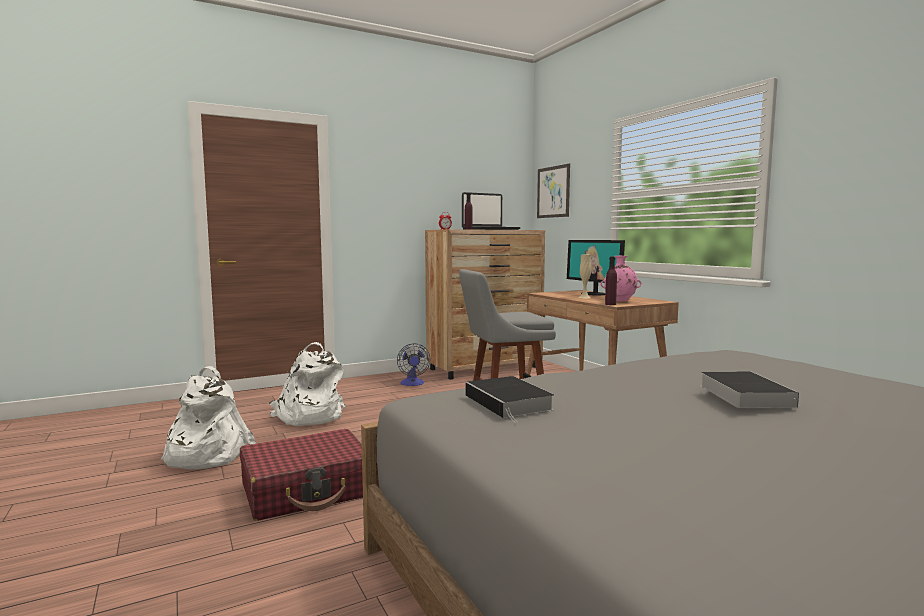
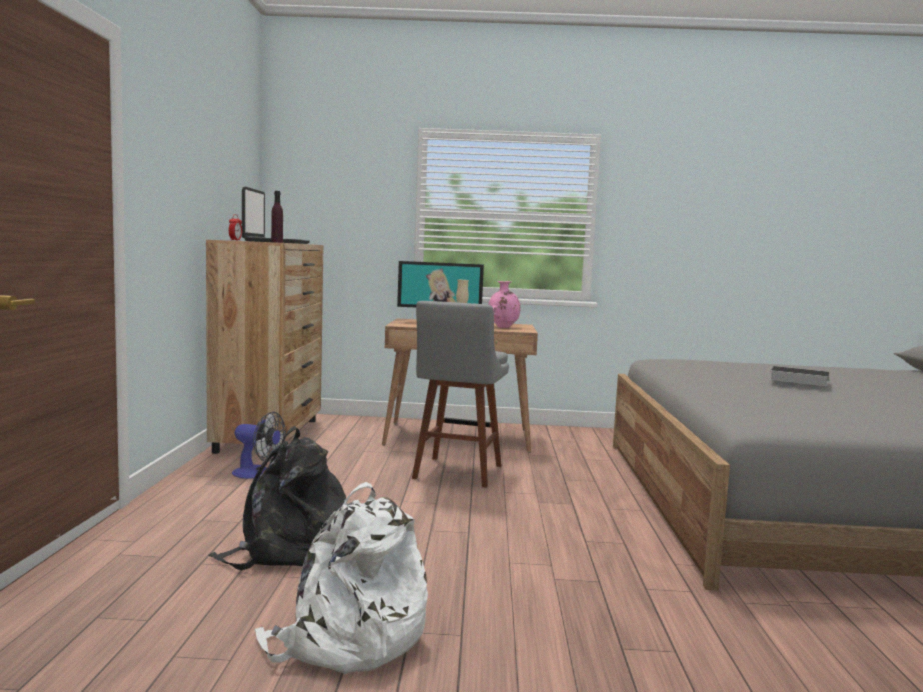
camera: 60 degrees left, 0 degrees up
(308, 490) = (551, 591): red suitcase -> none
(309, 416) = (286, 548): white backpack -> black backpack
(510, 403) = (788, 410): book -> none
(553, 192) = (310, 195): picture -> none
(610, 304) = (520, 331): purple bottle -> none

